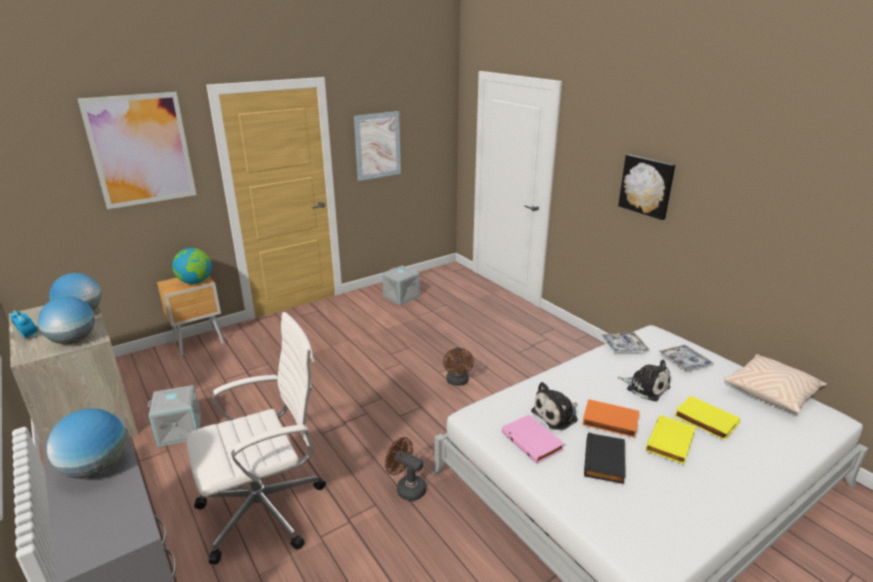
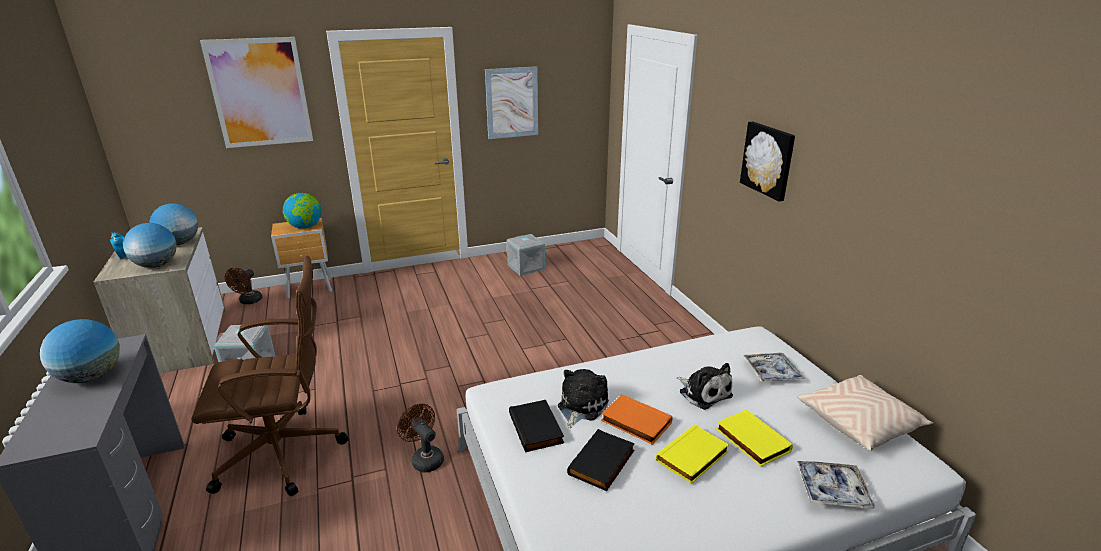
camera: 15 degrees right, 0 degrees up
(266, 509) = (283, 453): white office chair -> brown office chair
(457, 382) = (536, 361): brown fan -> brown fan (248, 301)
(533, 441) = (537, 428): pink book -> black book
(557, 415) = (580, 406): plush toy -> plush toy turned 135 degrees clockwise
(623, 346) = (708, 345): tray -> tray (832, 490)

